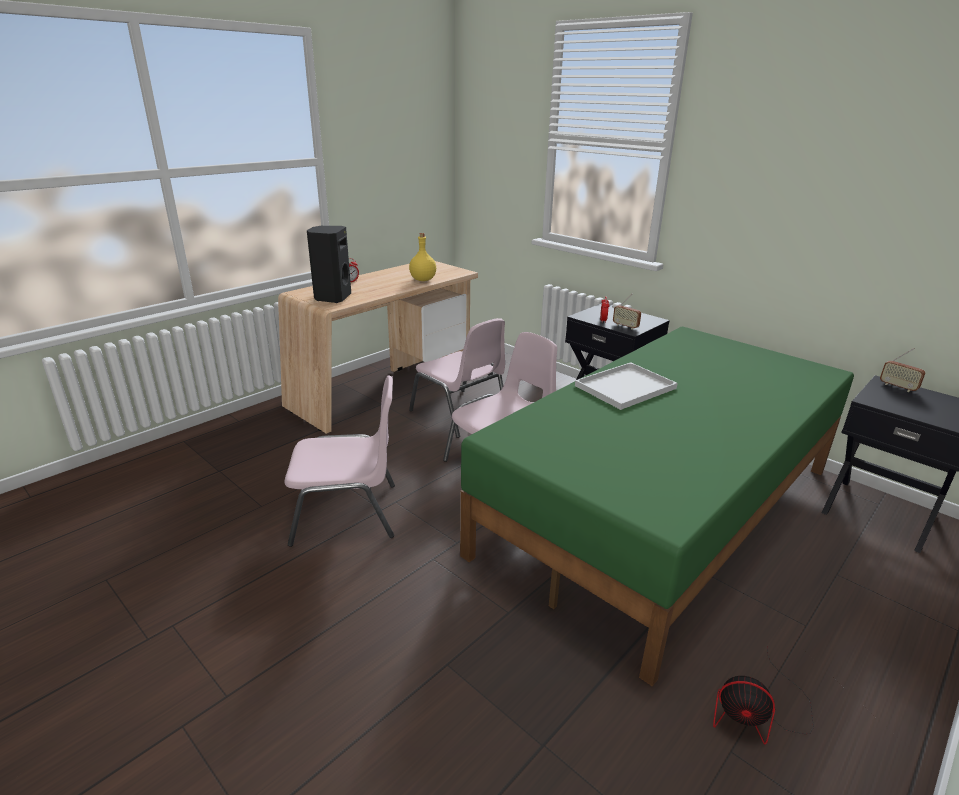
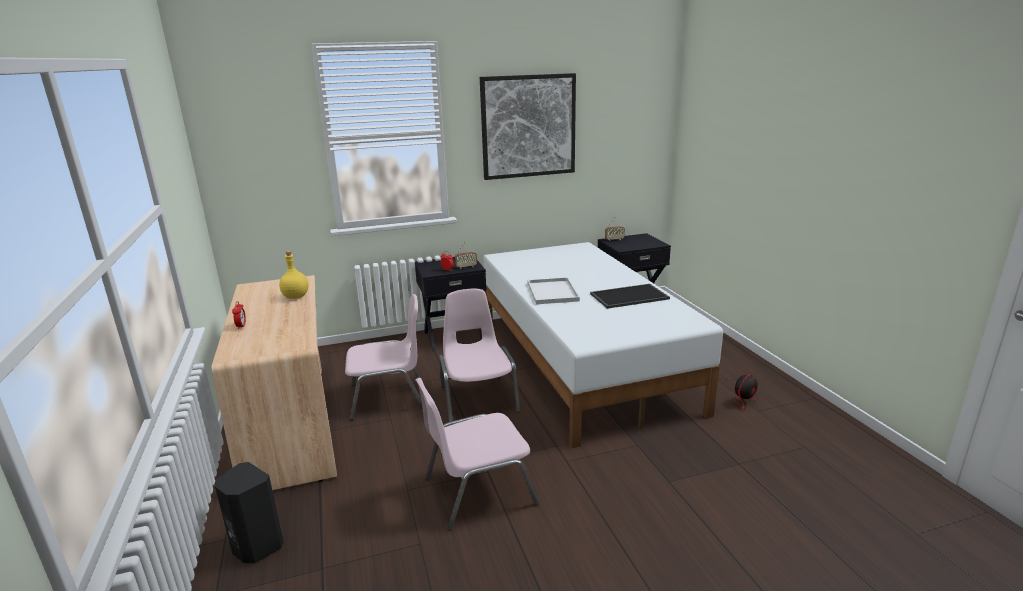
camera: 60 degrees left, 5 degrees down
(332, 298) = (277, 341): black speaker -> black speaker (256, 547)
(347, 513) = (477, 490): pink chair -> pink chair turned 135 degrees counterclockwise
(663, 510) = (582, 361): green bed -> white bed
(685, 442) = (629, 297): none -> tray
(799, 155) = (528, 126): none -> picture

